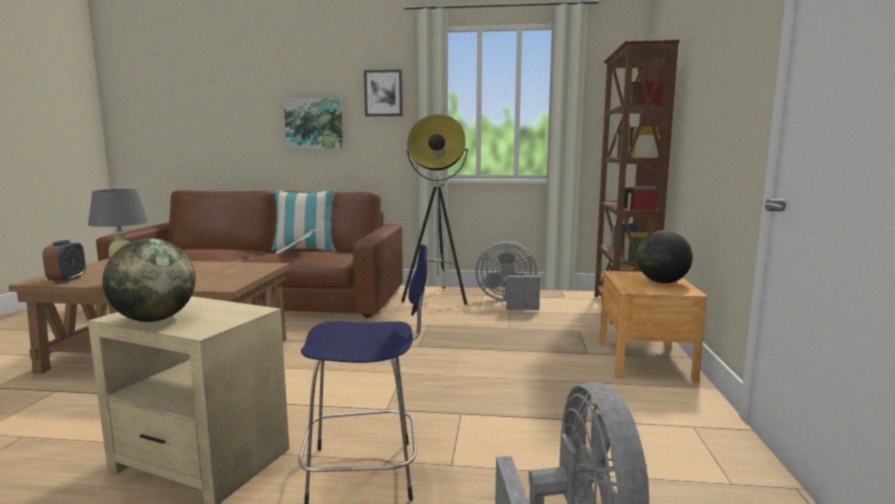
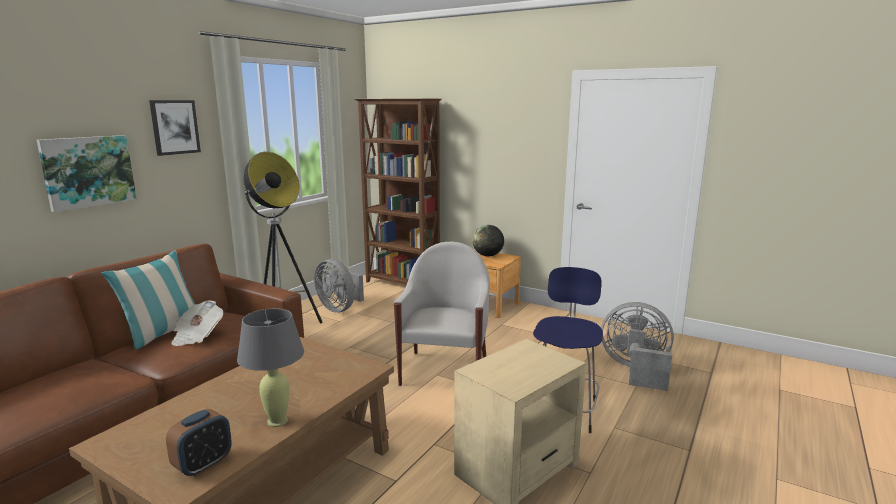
camera: 65 degrees left, 5 degrees up
(67, 279) = (203, 465): alarm clock -> alarm clock turned 105 degrees clockwise
(154, 319) = (530, 377): globe -> none
(417, 375) = (445, 370): none -> white armchair
(508, 303) = (340, 308): grey fan -> grey fan turned 75 degrees counterclockwise

